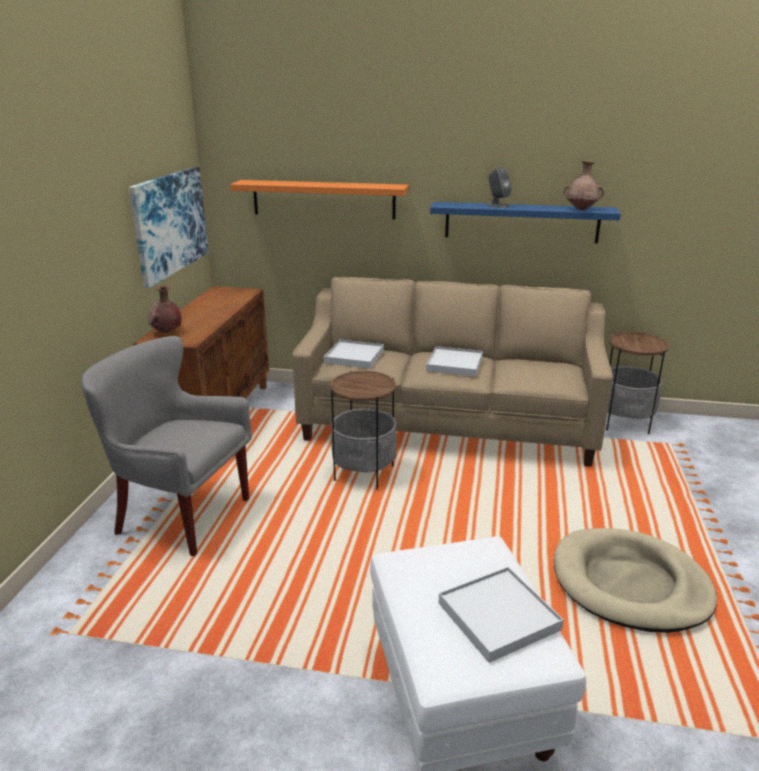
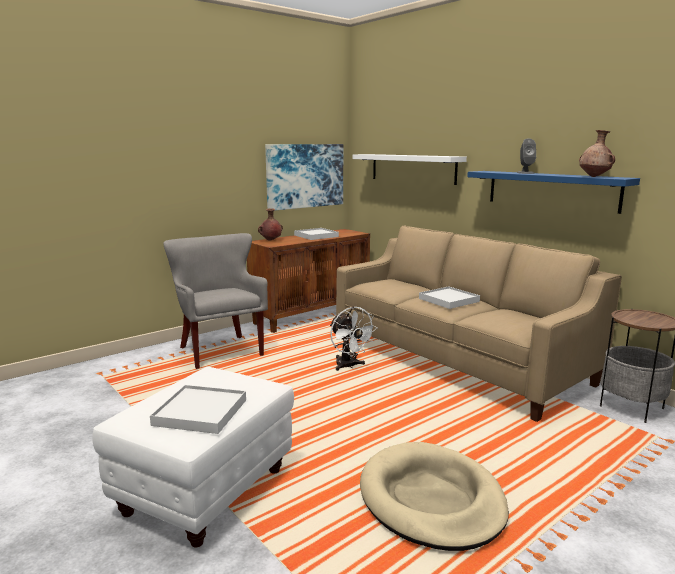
camera: 40 degrees right, 10 degrees down
(323, 199) = (412, 168): orange shelf -> white shelf
(354, 357) = (386, 283): white tray -> white tray (316, 236)
(364, 473) = (349, 366): side table -> white fan

